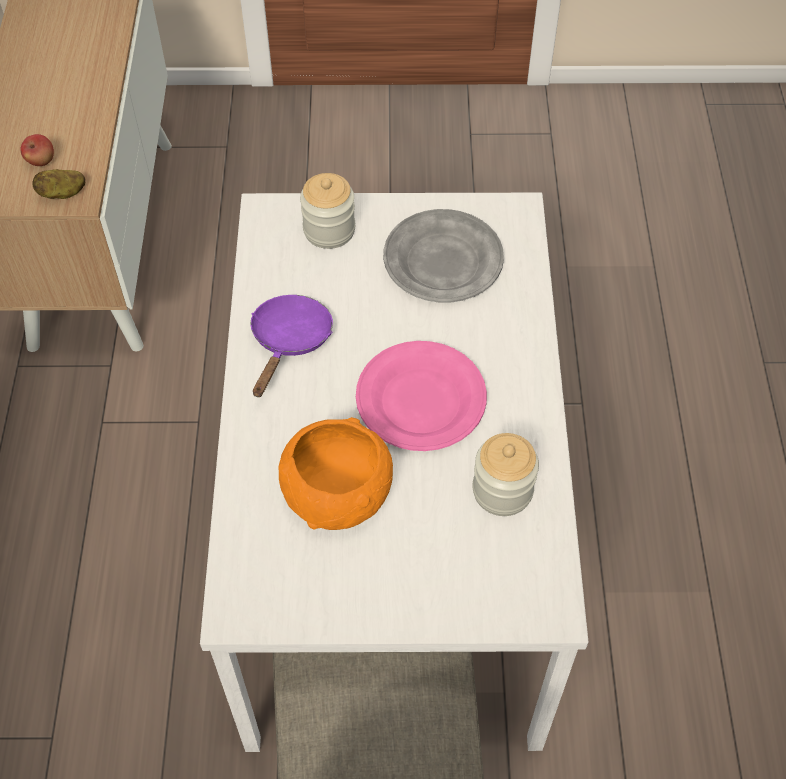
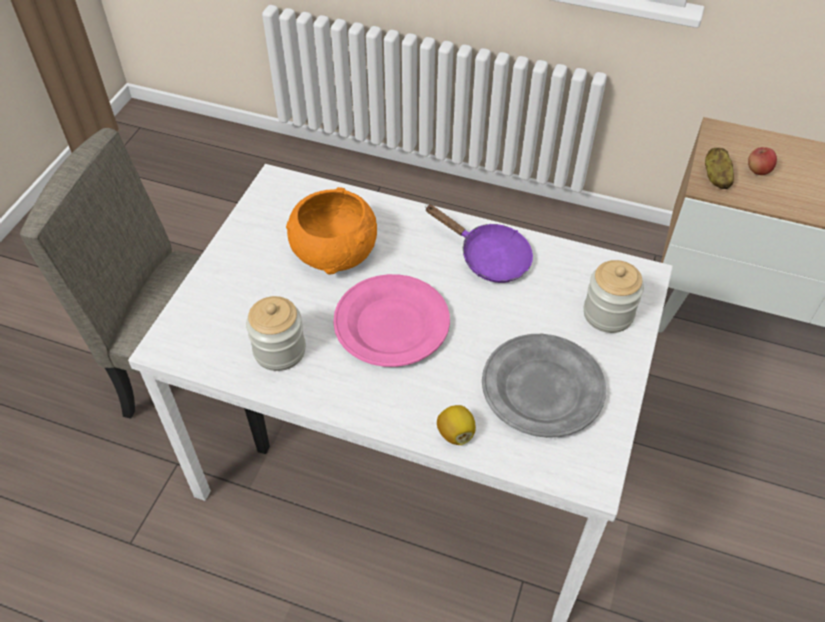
camera: 110 degrees right, 5 degrees down
(523, 311) = (455, 433): none -> lemon

